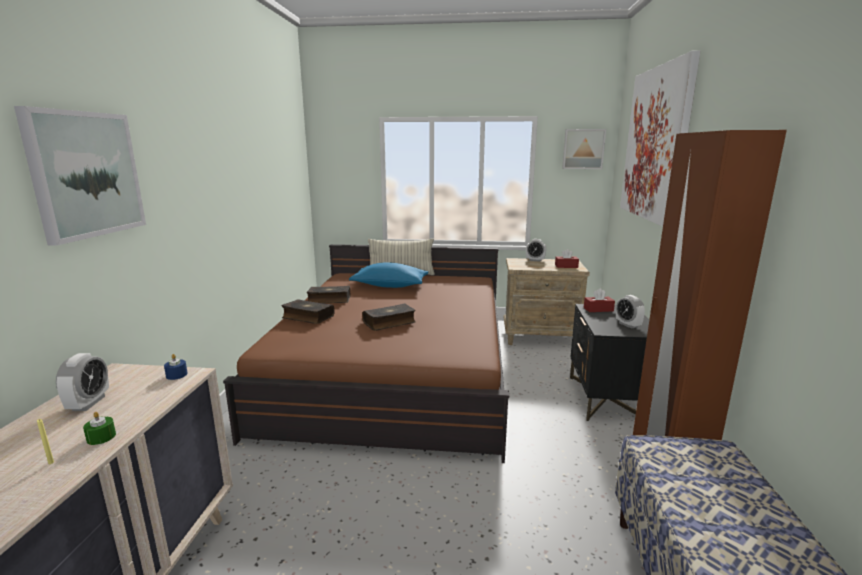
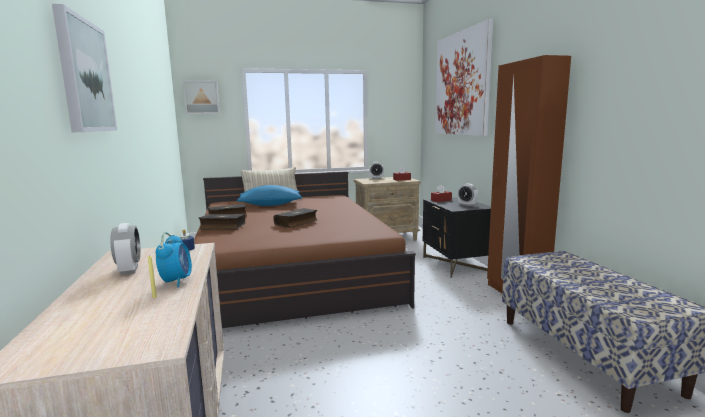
camera: 20 degrees left, 5 degrees down
(101, 437) = (176, 281): green candle -> alarm clock
(583, 149) = (400, 95): picture -> picture (201, 97)

